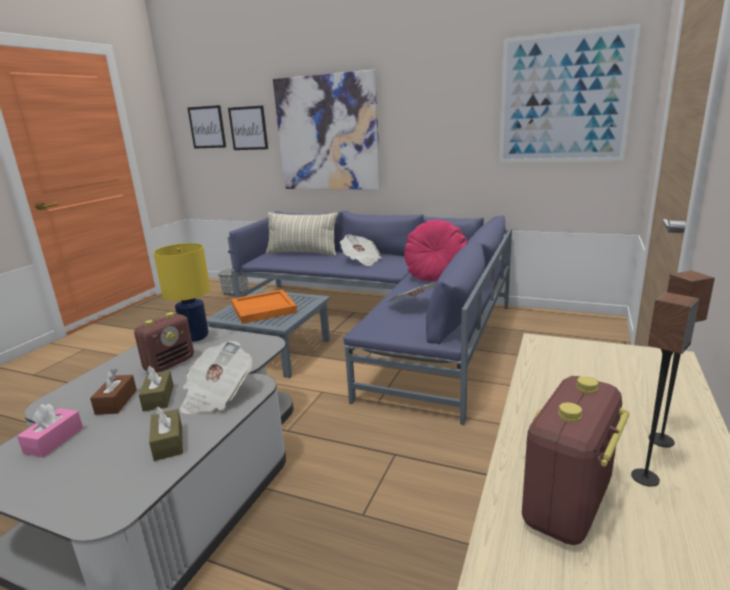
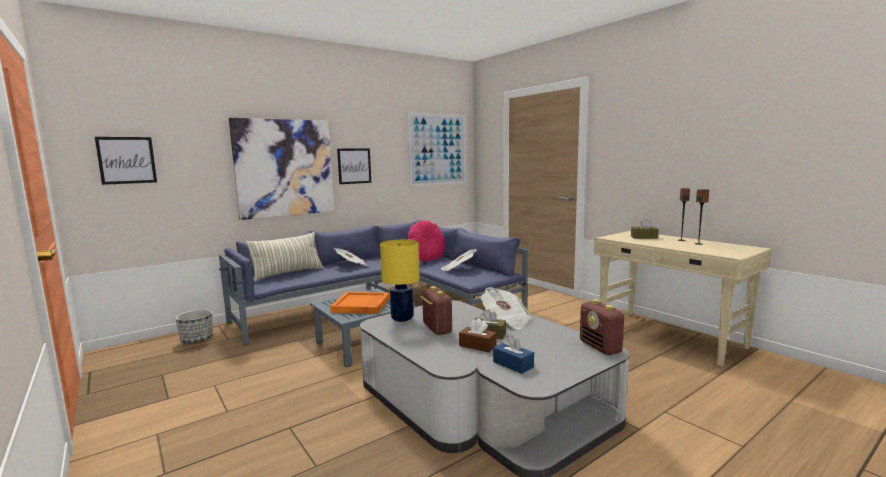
camera: 60 degrees left, 10 degrees down
(54, 440) = (513, 364): pink tissue box -> blue tissue box
(168, 443) = (550, 334): brown tissue box -> brown tissue box (644, 237)
(248, 128) = (191, 162): picture -> picture (354, 166)
(567, 505) = (708, 249): radio -> radio (600, 347)

